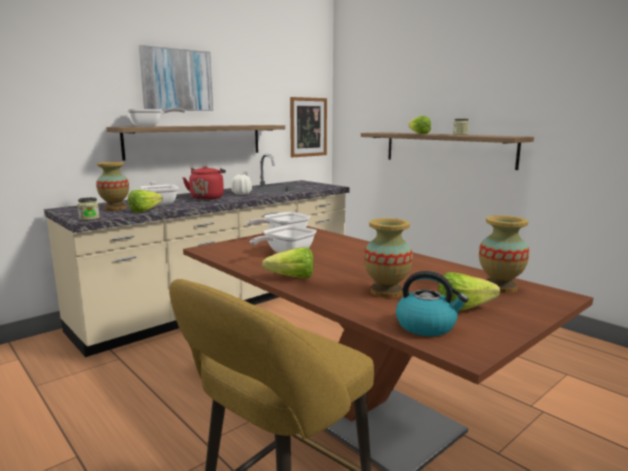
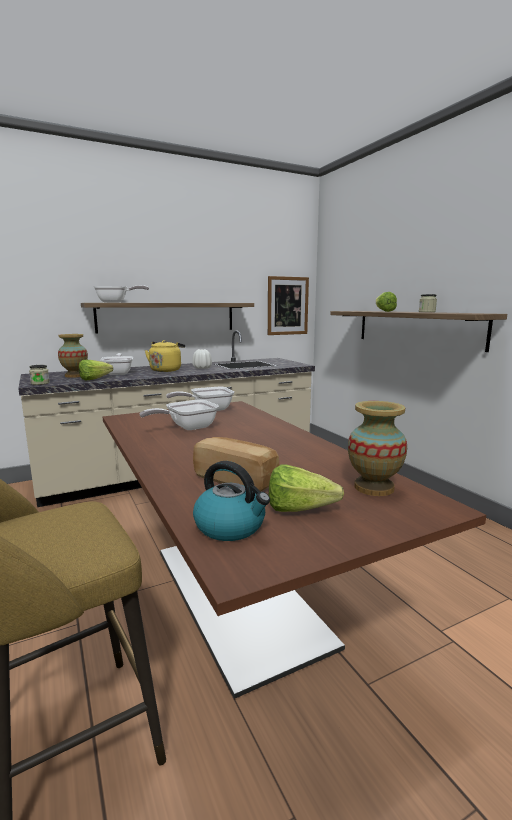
camera: 15 degrees right, 0 degrees up
(177, 80) = (149, 260): picture -> none
(207, 197) = (166, 370): red kettle -> yellow kettle
(288, 277) = (156, 453): lettuce -> none
(387, 292) = (236, 479): vase -> bread

